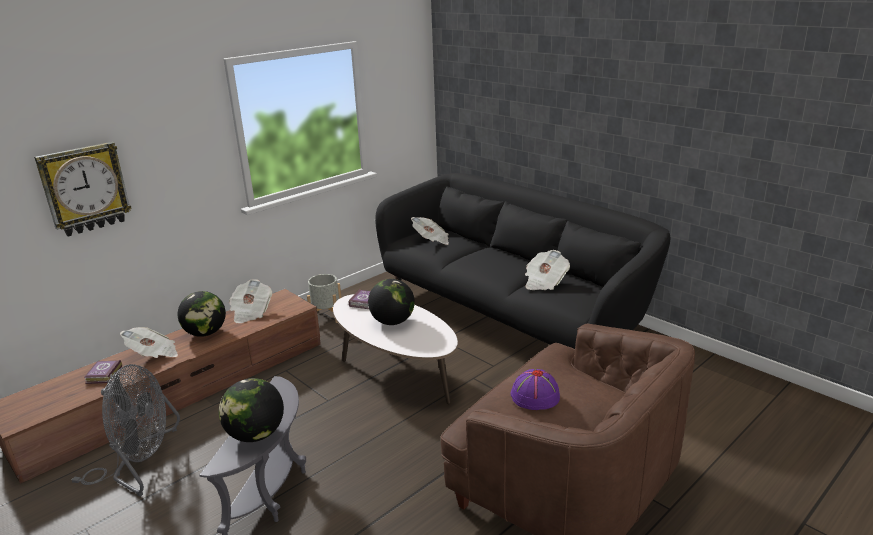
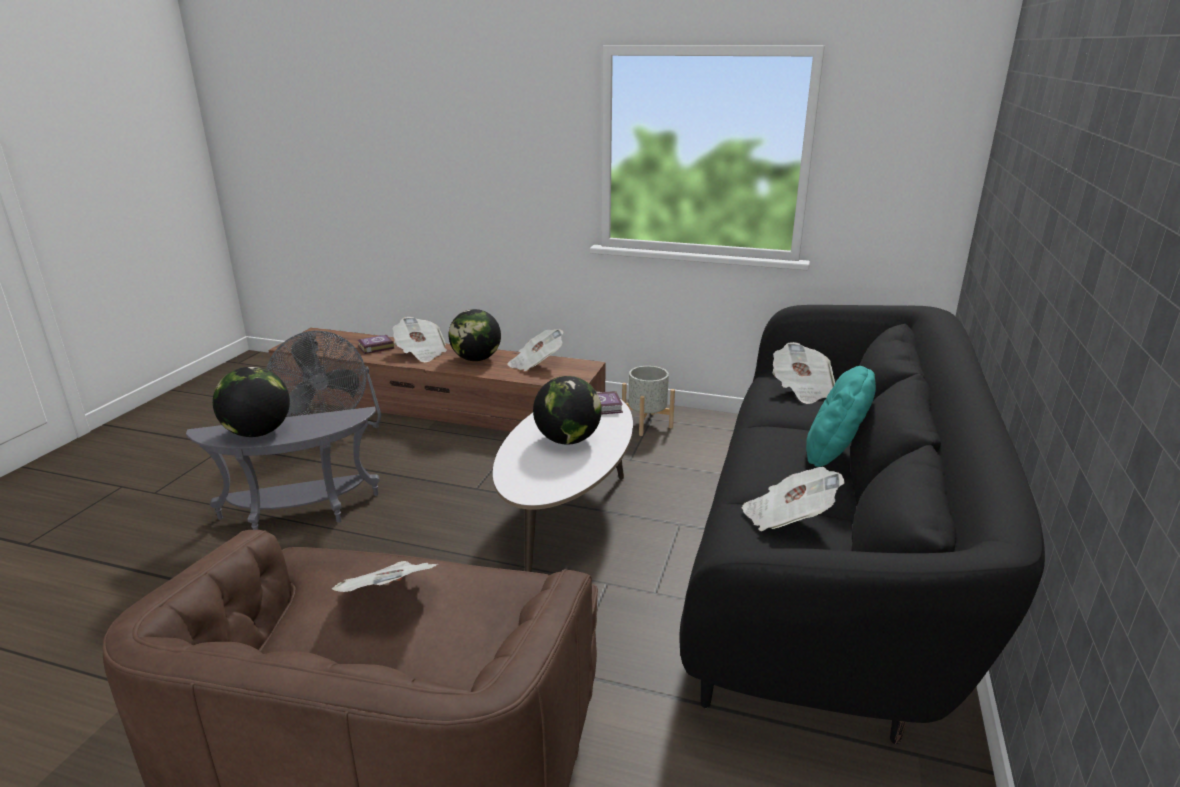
camera: 60 degrees right, 0 degrees up
(85, 189) = (431, 165): wall clock -> none
(503, 256) = (833, 457): none -> turquoise pillow
(534, 396) = (390, 597): purple hat -> newspaper

